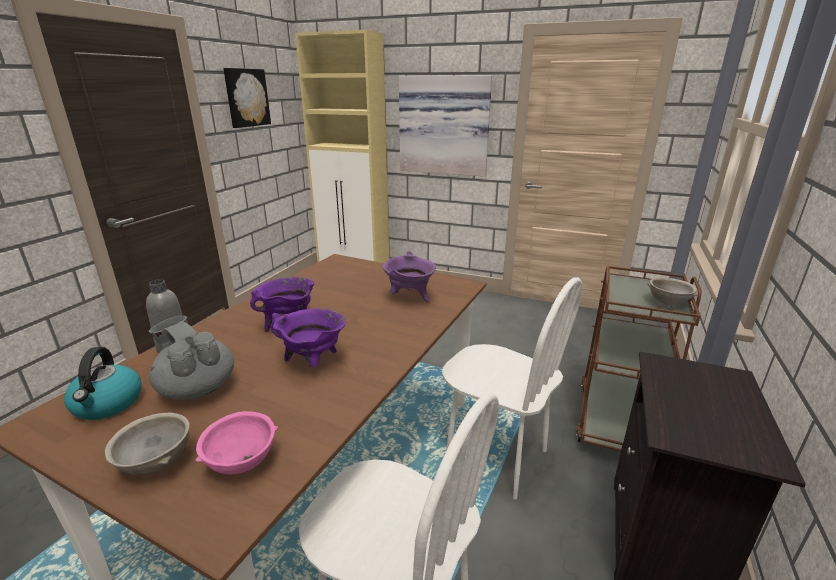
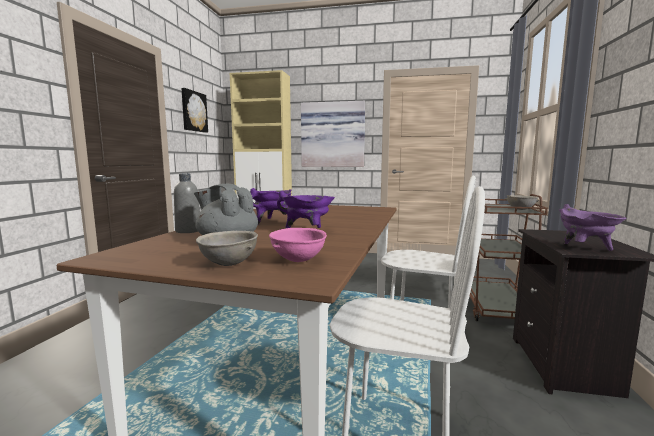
camera: 10 degrees left, 15 degrees down
(108, 404) = (158, 249): kettle -> none
(410, 298) = (350, 212): purple cooking pot -> purple cooking pot (585, 249)

